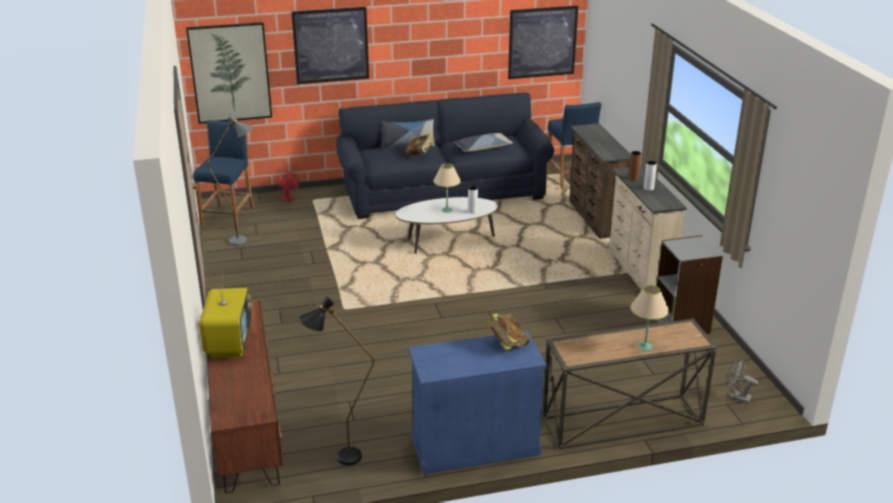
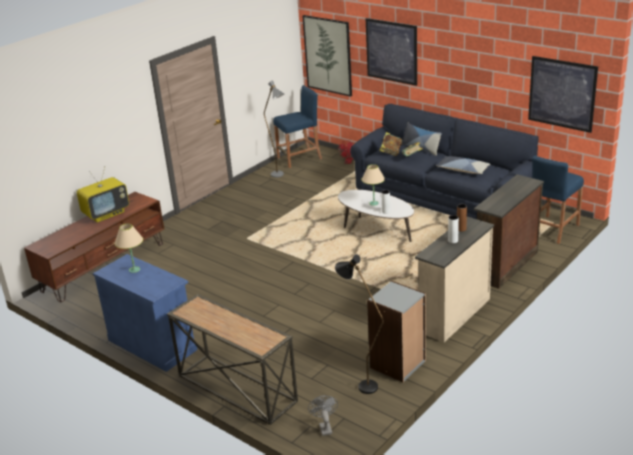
camera: 55 degrees right, 0 degrees up
(340, 458) = (98, 308): black floor lamp -> black floor lamp (361, 384)
(507, 344) = (163, 280): book -> book (391, 152)
(645, 346) = (229, 331): beige table lamp -> beige table lamp (134, 270)

